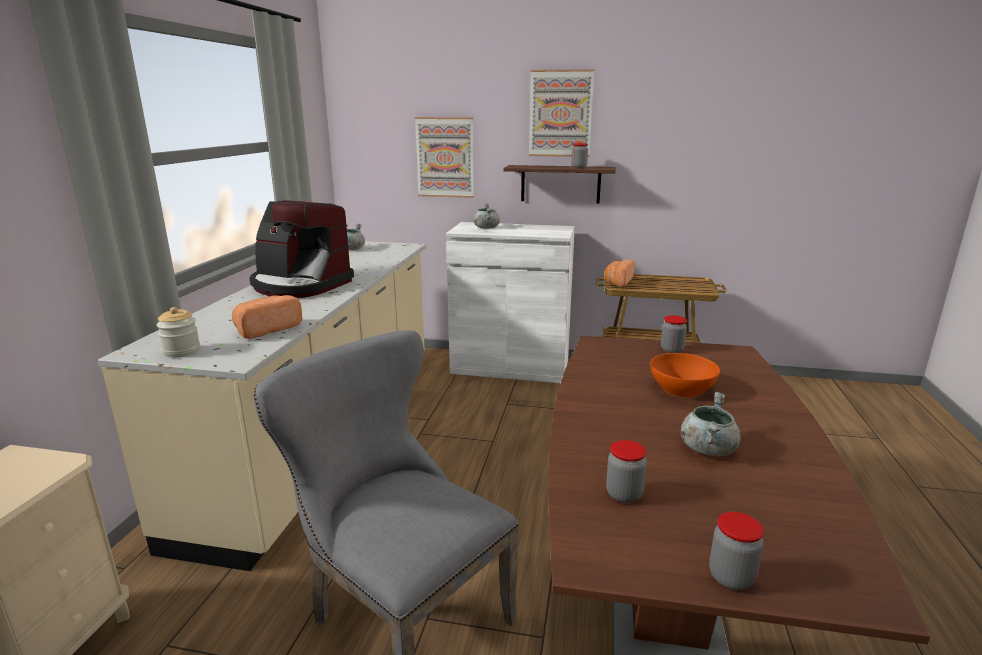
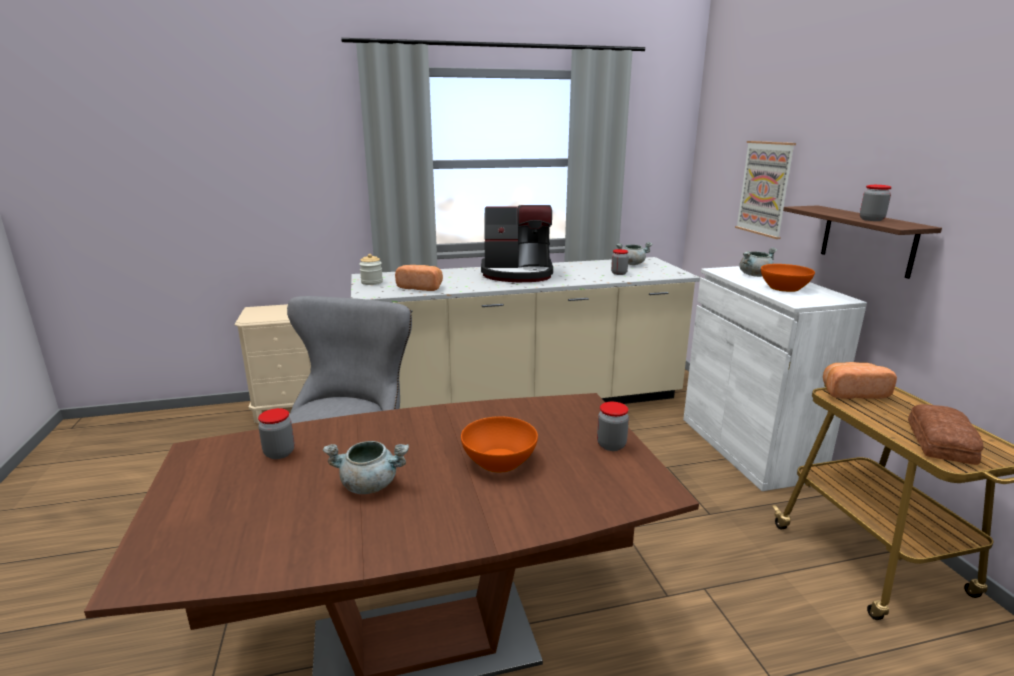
camera: 65 degrees right, 0 degrees up
(300, 285) = (517, 274): coffee machine -> coffee machine turned 90 degrees counterclockwise
(526, 230) = (784, 288): none -> orange bowl
(560, 114) = (885, 142): picture -> none
(686, 286) = (942, 442): none -> bread
(731, 577) = (172, 507): jar -> jar (619, 273)

